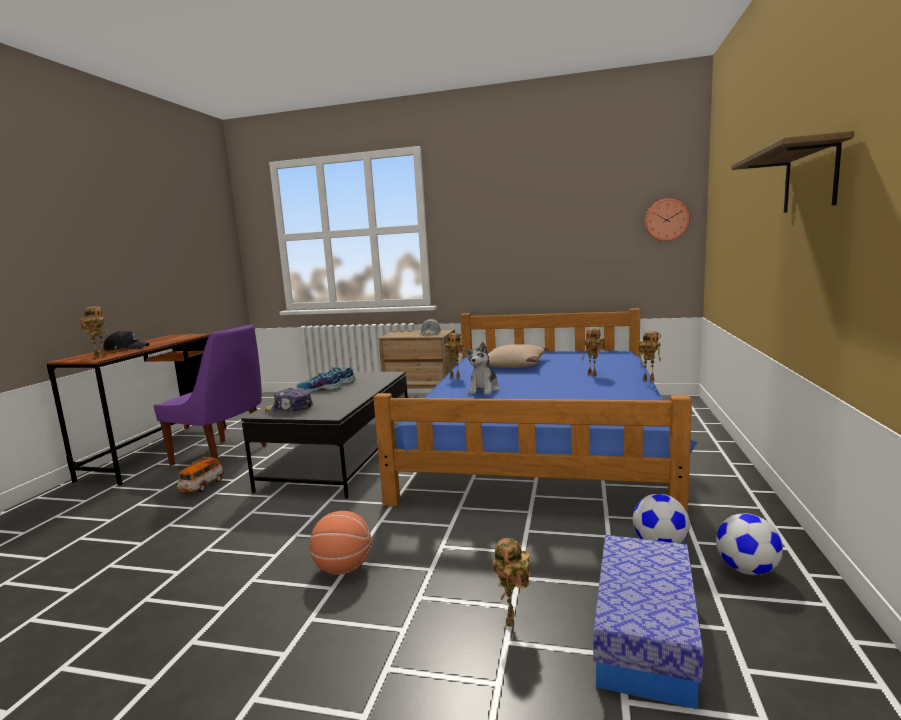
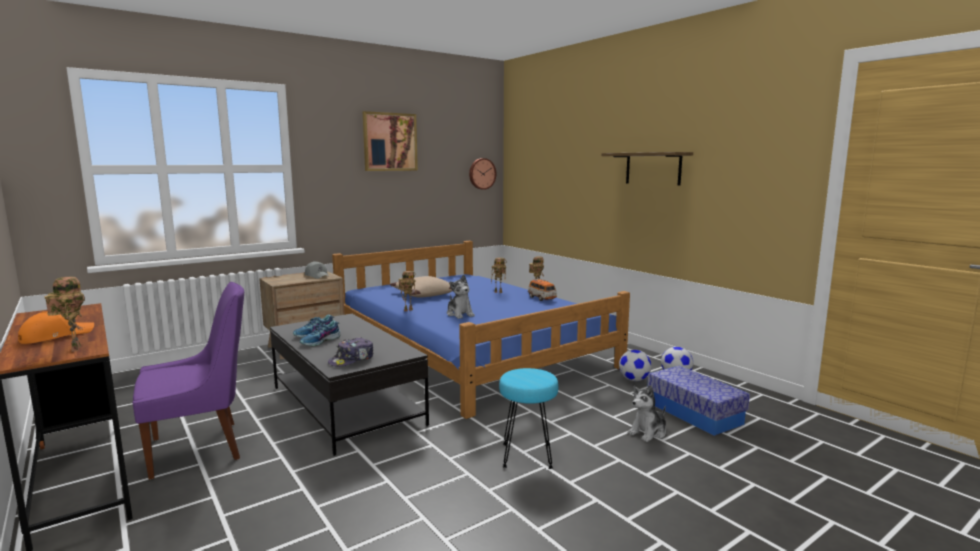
camera: 50 degrees left, 0 degrees up
(126, 348) = (56, 336): black cap -> orange cap
(202, 486) = (259, 474): toy car -> toy car (542, 298)
(344, 568) = (528, 456): basketball -> turquoise stool
(512, 621) = (648, 432): toy robot -> plush toy
(531, 191) = (390, 142): none -> picture

